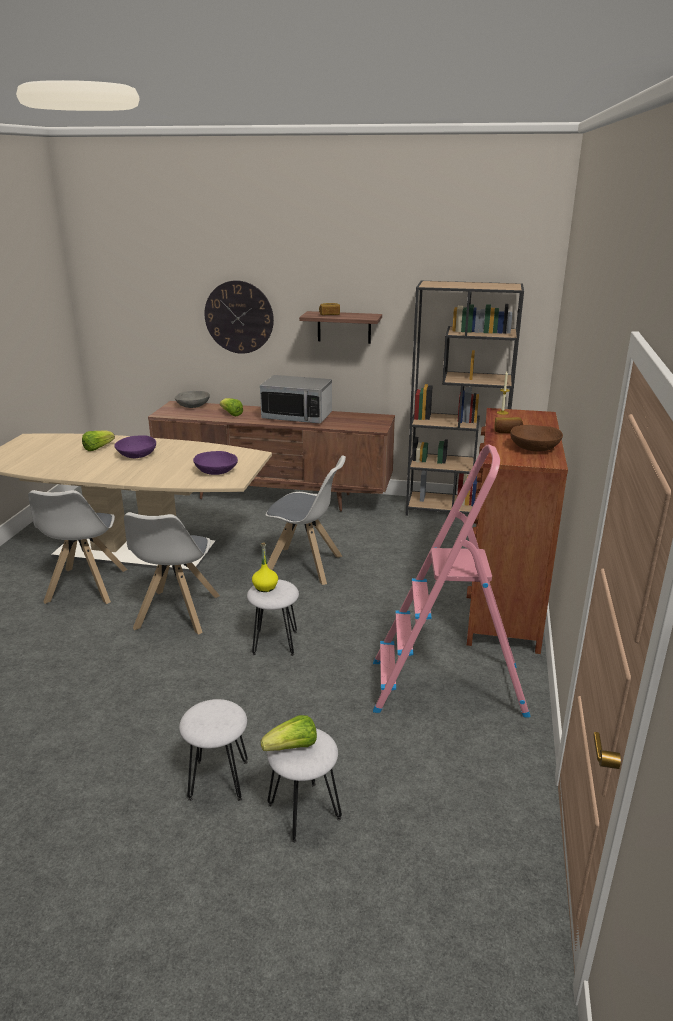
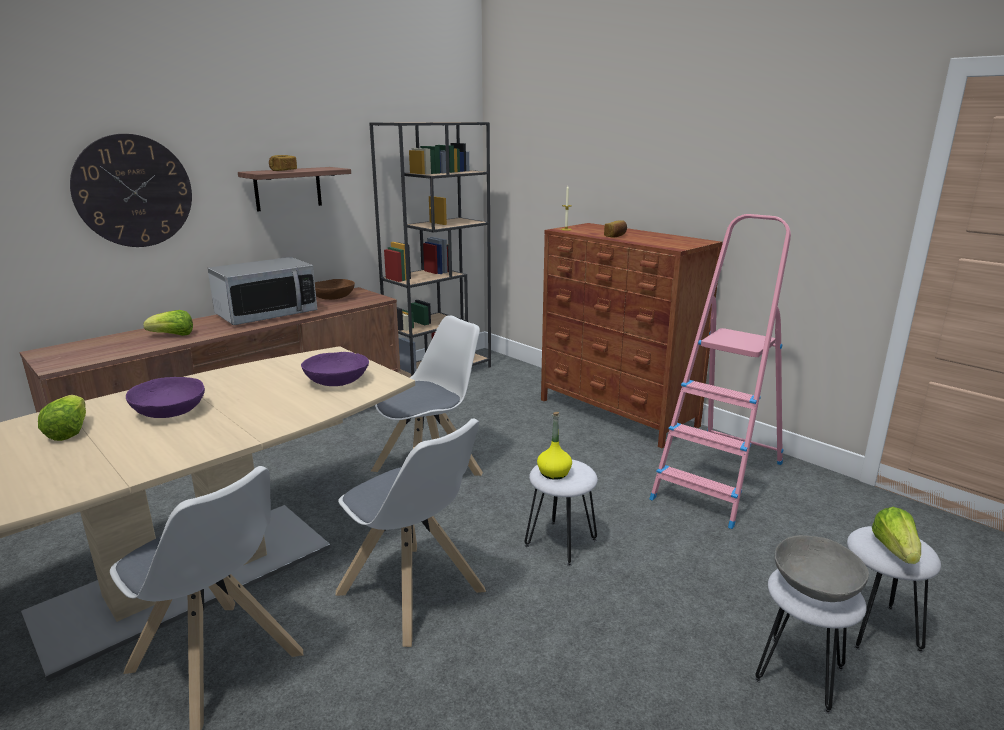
camera: 55 degrees left, 5 degrees down
(193, 406) = (83, 345): grey bowl -> grey bowl (816, 585)
(534, 448) = (664, 238): brown bowl -> brown bowl (333, 297)

